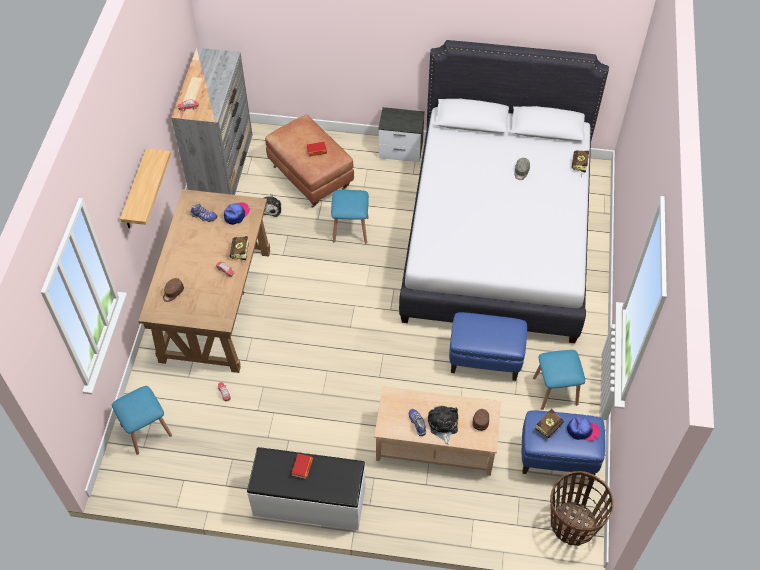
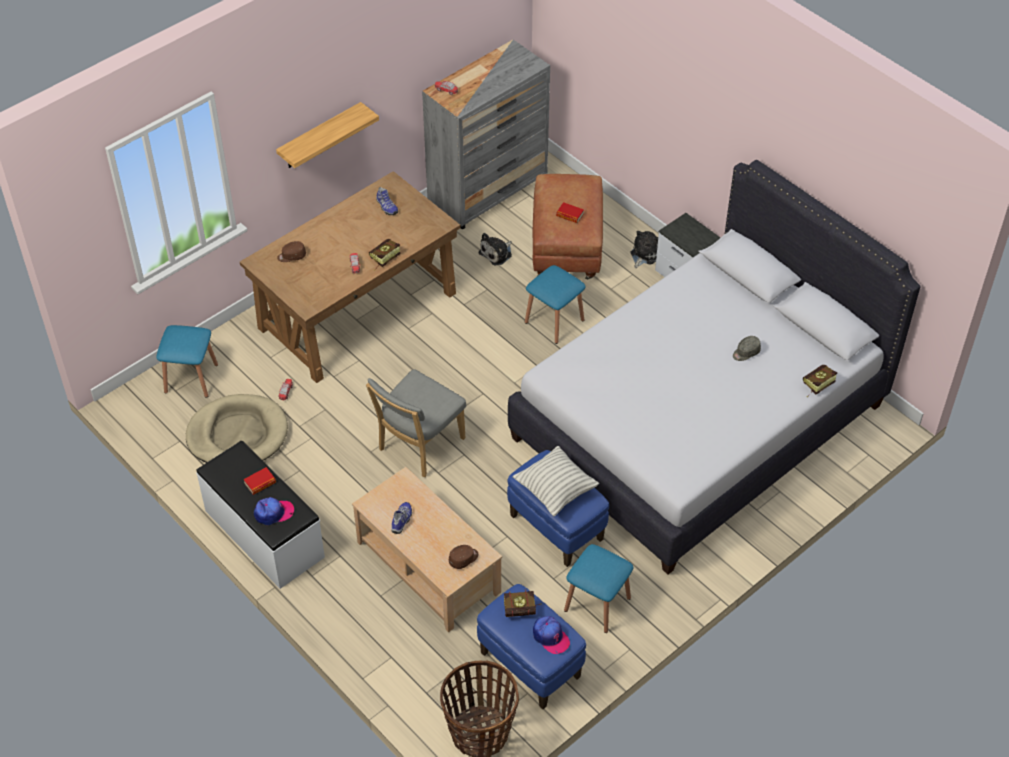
camera: 40 degrees right, 5 degrees down
(220, 446) = (237, 434): none -> beige dog bed
(236, 214) = (417, 222): cap -> cap (273, 513)
(349, 368) = (418, 446): none -> grey chair
(443, 425) = (423, 538): plush toy -> plush toy (645, 254)
(490, 335) = (555, 491): none -> pillow

